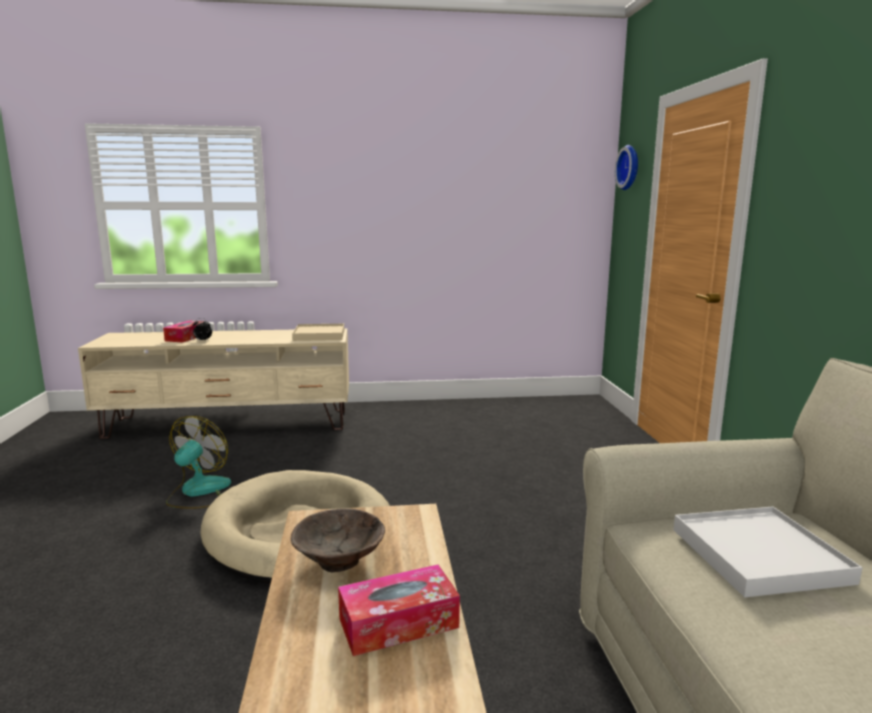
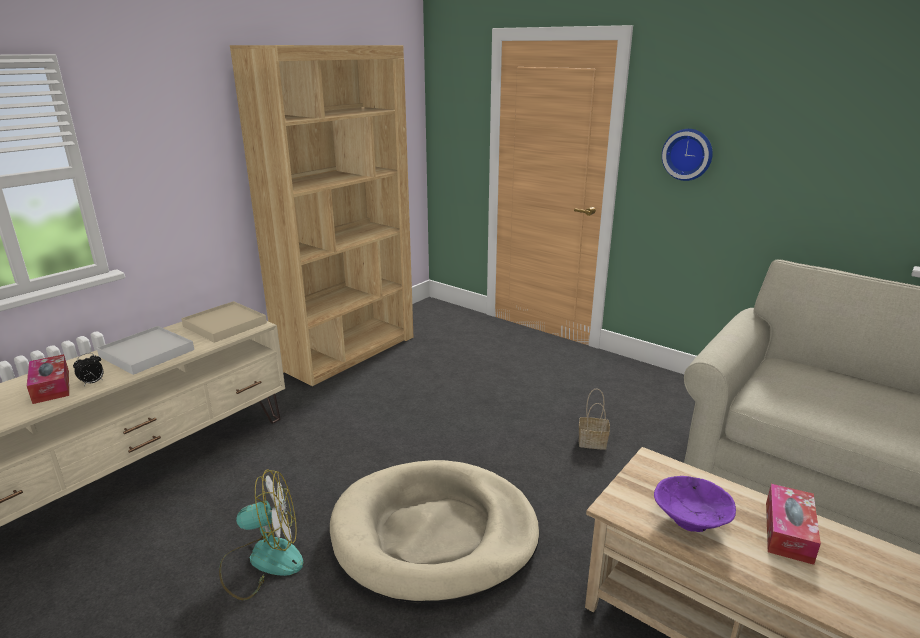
camera: 45 degrees left, 10 degrees up
(198, 492) = (262, 561): fan -> fan turned 105 degrees clockwise
(339, 561) = (691, 520): brown bowl -> purple bowl
(459, 408) = (348, 351): none -> brown bookcase
(546, 547) = (593, 442): none -> basket
(630, 167) = (451, 88): wall clock -> wall clock (688, 154)
(758, 555) = (822, 392): white tray -> white tray (146, 353)

